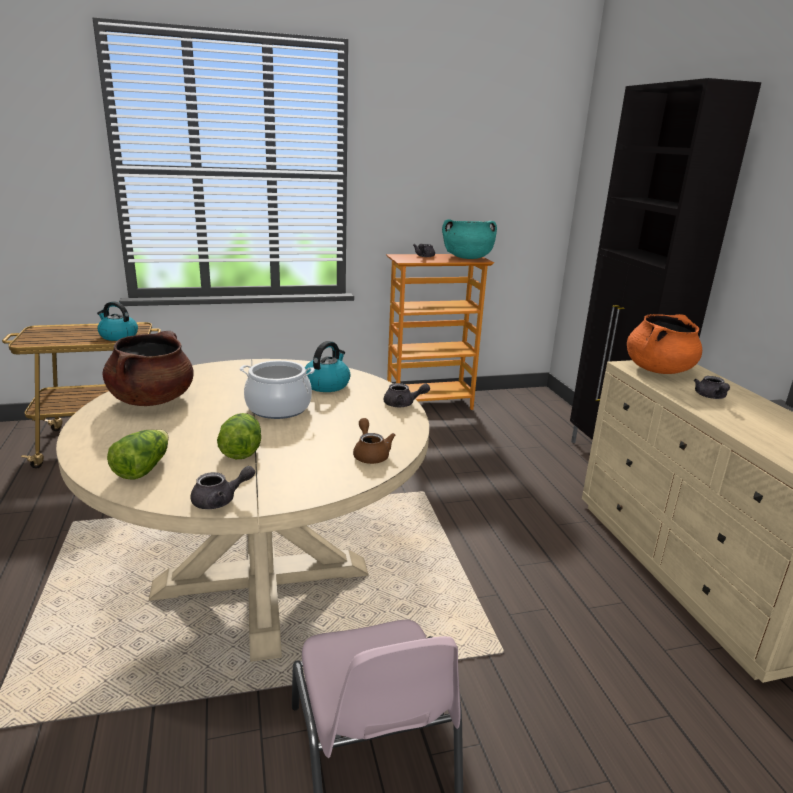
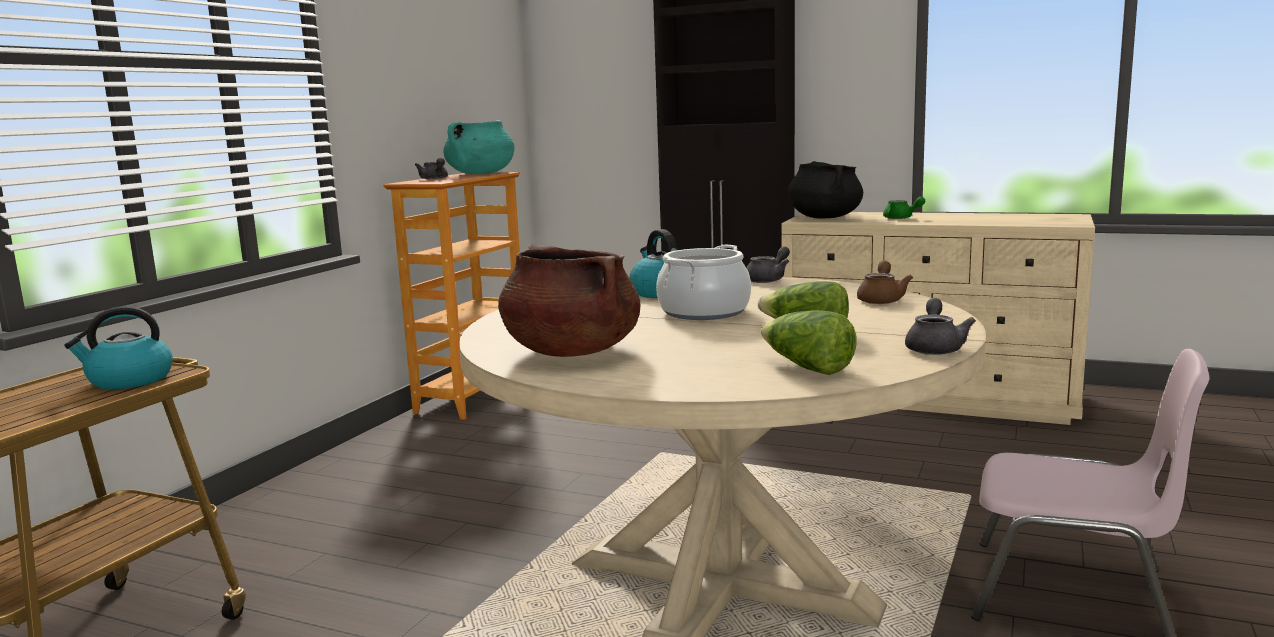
camera: 50 degrees left, 10 degrees down
(370, 454) = (881, 299): brown teapot -> brown teapot turned 90 degrees clockwise
(658, 370) = (824, 218): orange cooking pot -> black cooking pot
(710, 397) = (901, 218): grey teapot -> green teapot

